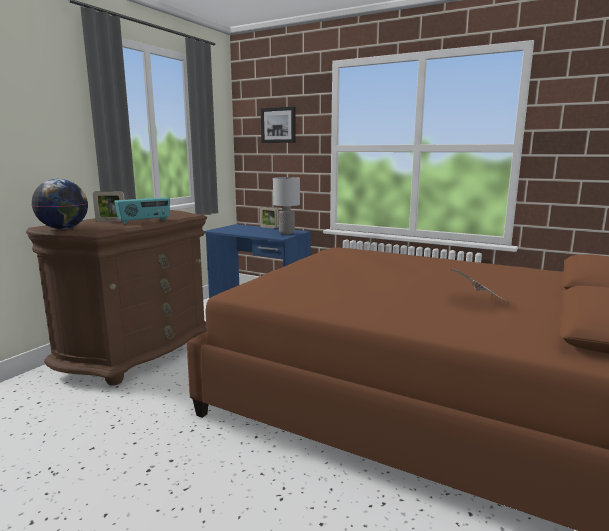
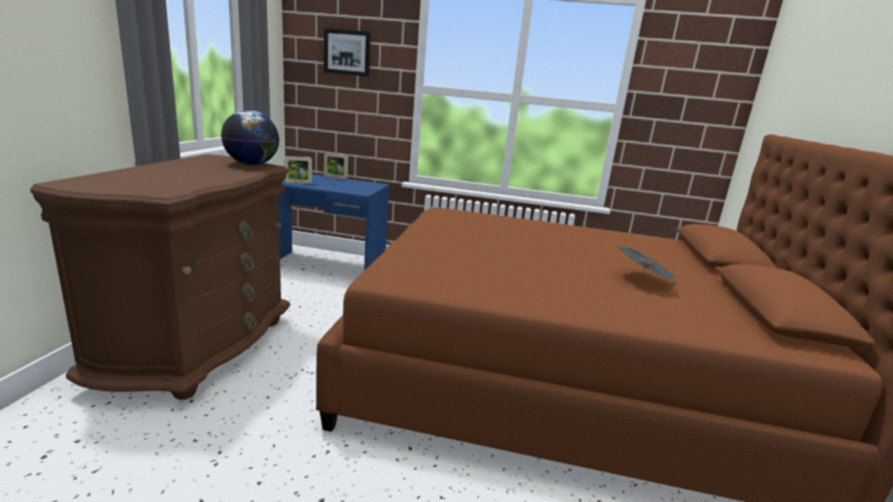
camera: 20 degrees left, 5 degrees up
(64, 228) = (101, 187): globe -> globe (252, 164)
(111, 221) = (162, 174): picture frame -> picture frame (298, 183)
(144, 221) = (216, 176): radio -> none
(287, 233) = (365, 187): grey table lamp -> none

